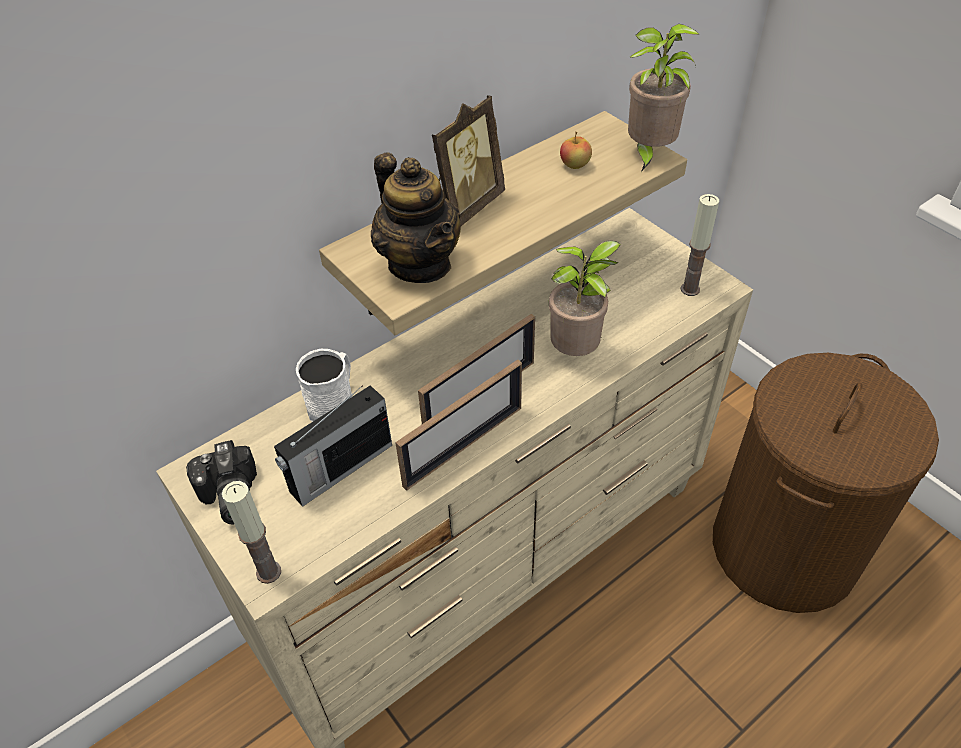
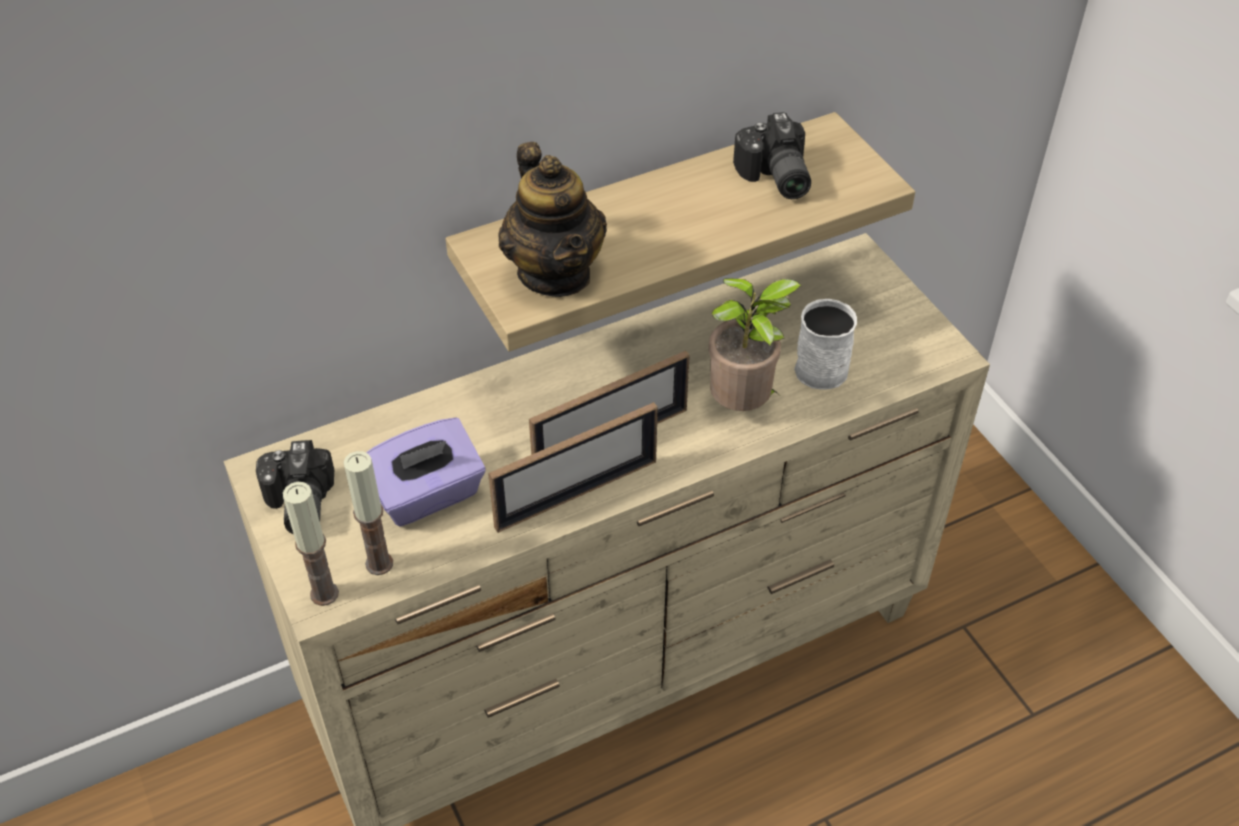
camera: 10 degrees right, 0 degrees up
(335, 403) = (440, 419): white mug -> white mug (826, 365)
(339, 469) = (427, 495): radio -> purple tissue box
(464, 207) = (626, 212): picture frame -> none
(574, 165) = (774, 178): apple -> camera
(648, 153) = (869, 177): potted plant -> none
(690, 289) = (908, 351): candle -> candle (379, 564)
(783, 547) = (1017, 714): brown laundry basket -> none

